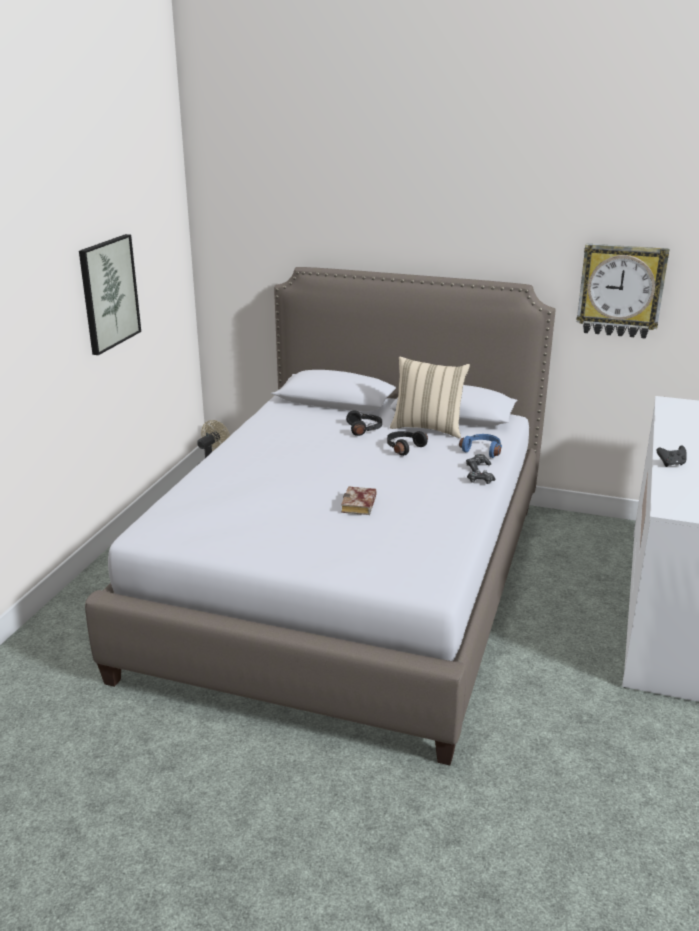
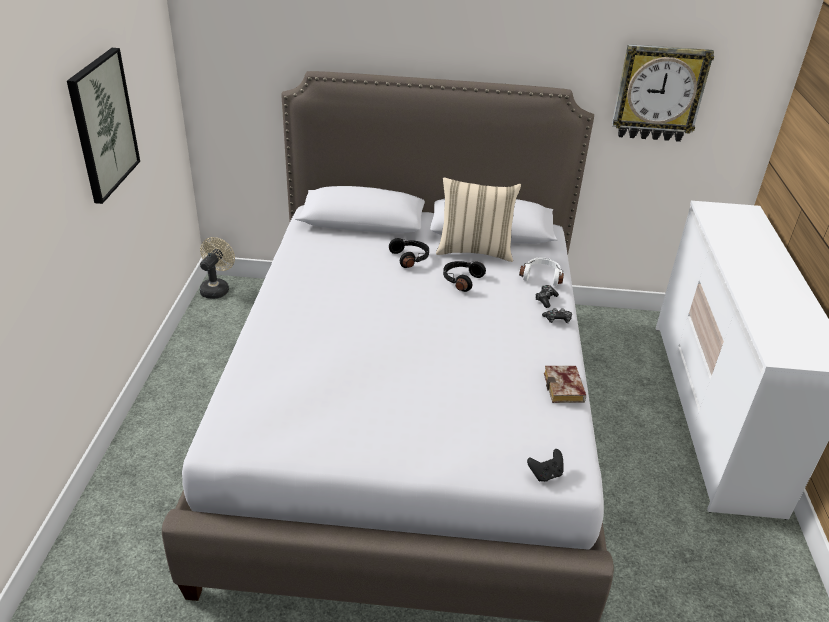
camera: 15 degrees left, 10 degrees up
(360, 506) = (449, 369): book -> book (565, 389)
(482, 450) = (541, 276): blue headphones -> white headphones
(671, 464) = (750, 292): black game controller -> black game controller (545, 474)

